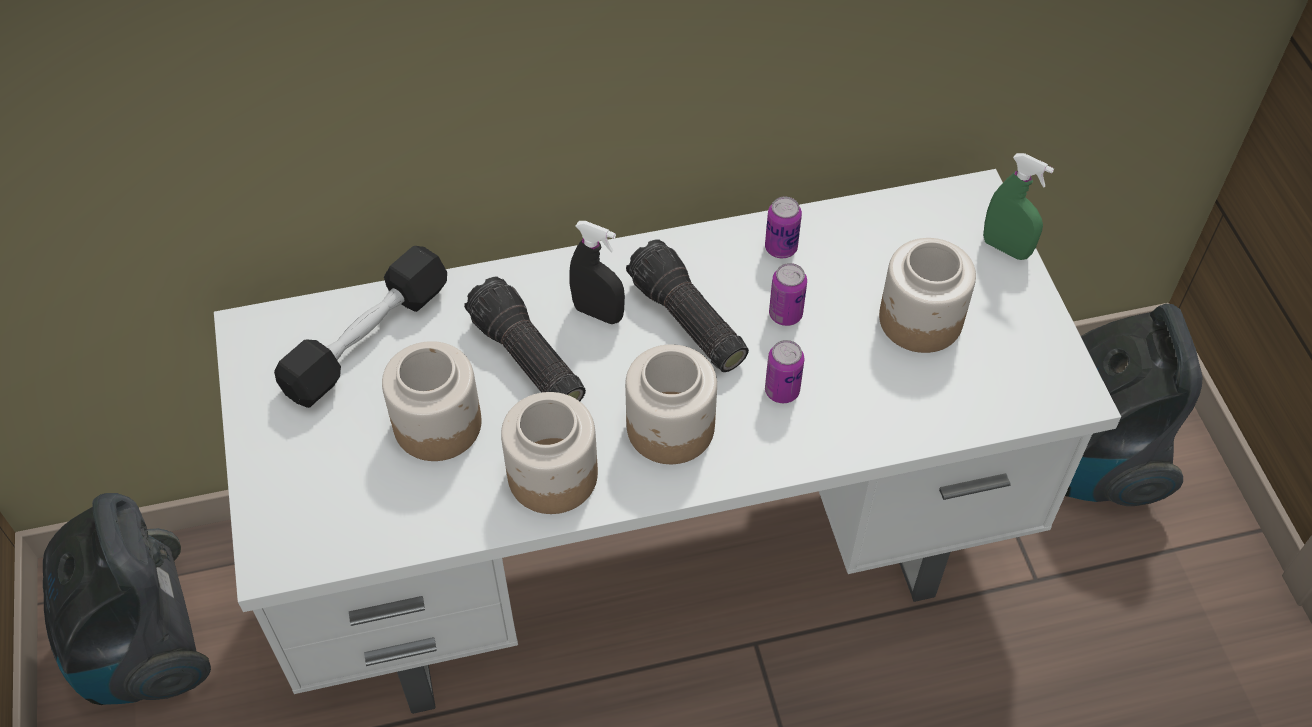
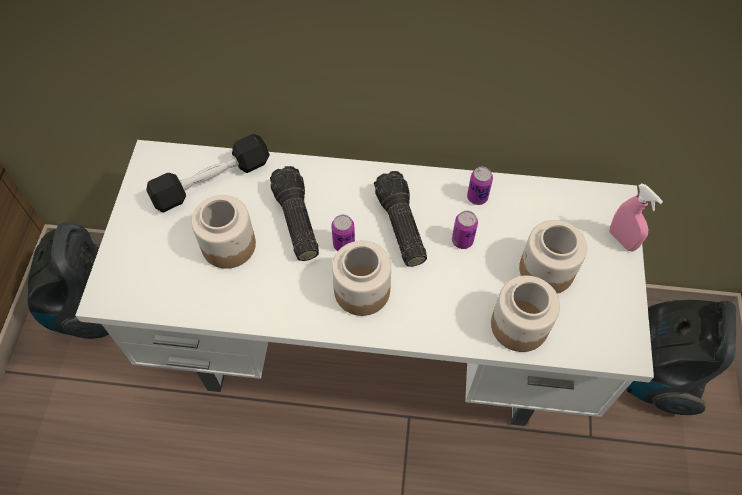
camera: 20 degrees right, 5 degrees up
(551, 476) = (279, 298): jar -> jar (518, 326)
(598, 313) = (349, 205): black spray bottle -> none
(782, 391) = (439, 289): can -> can (344, 244)
(1006, 248) = (622, 240): green spray bottle -> pink spray bottle

